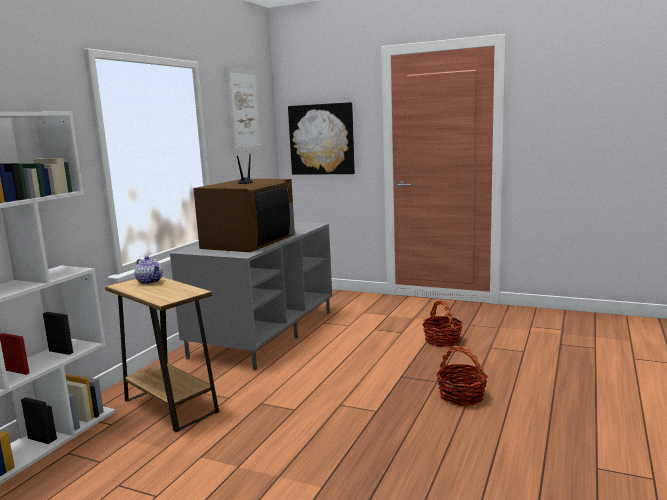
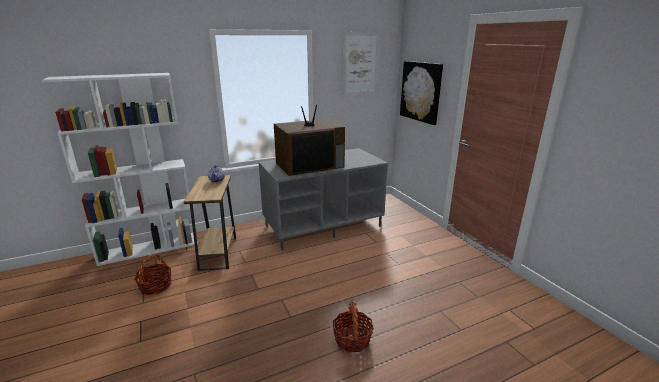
camera: 40 degrees right, 10 degrees up
(442, 340) = (415, 285): basket -> basket (156, 286)

